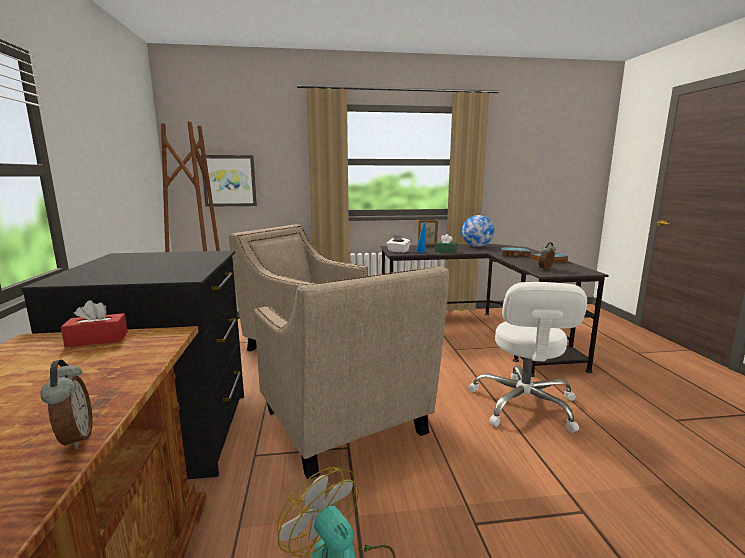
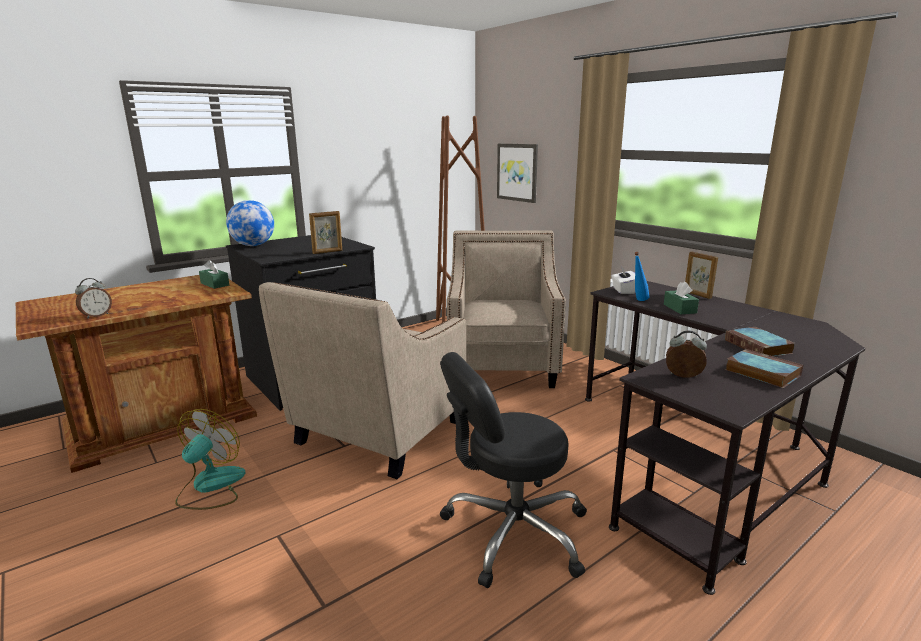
camera: 60 degrees right, 5 degrees up
(97, 339) = (215, 284): red tissue box -> green tissue box
(217, 260) = (328, 252): none -> picture frame
(476, 246) = (766, 317): globe -> globe (253, 245)
(524, 407) = (509, 535): white office chair -> black office chair

